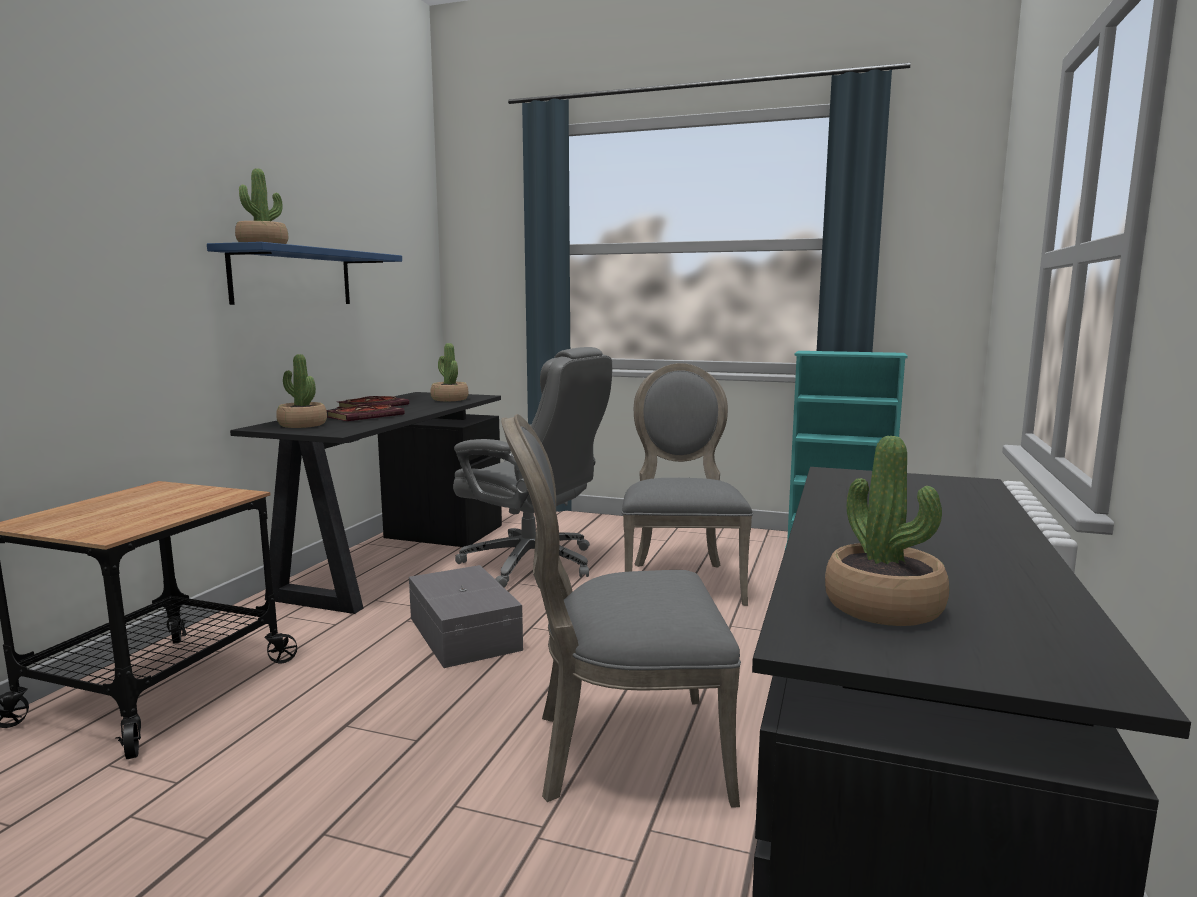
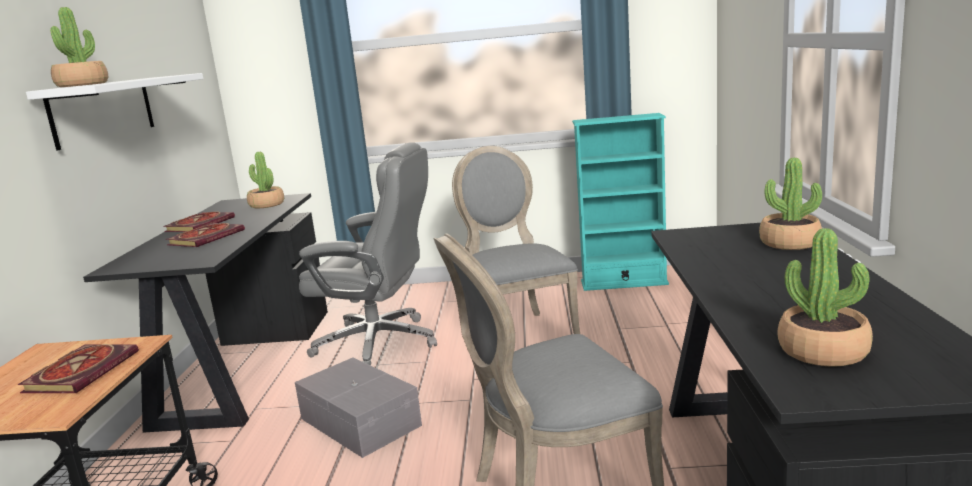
camera: 15 degrees left, 5 degrees up
(167, 507) = (82, 371): none -> book
(293, 277) = (103, 110): blue shelf -> white shelf
(302, 425) = (154, 258): potted plant -> potted plant (789, 243)

